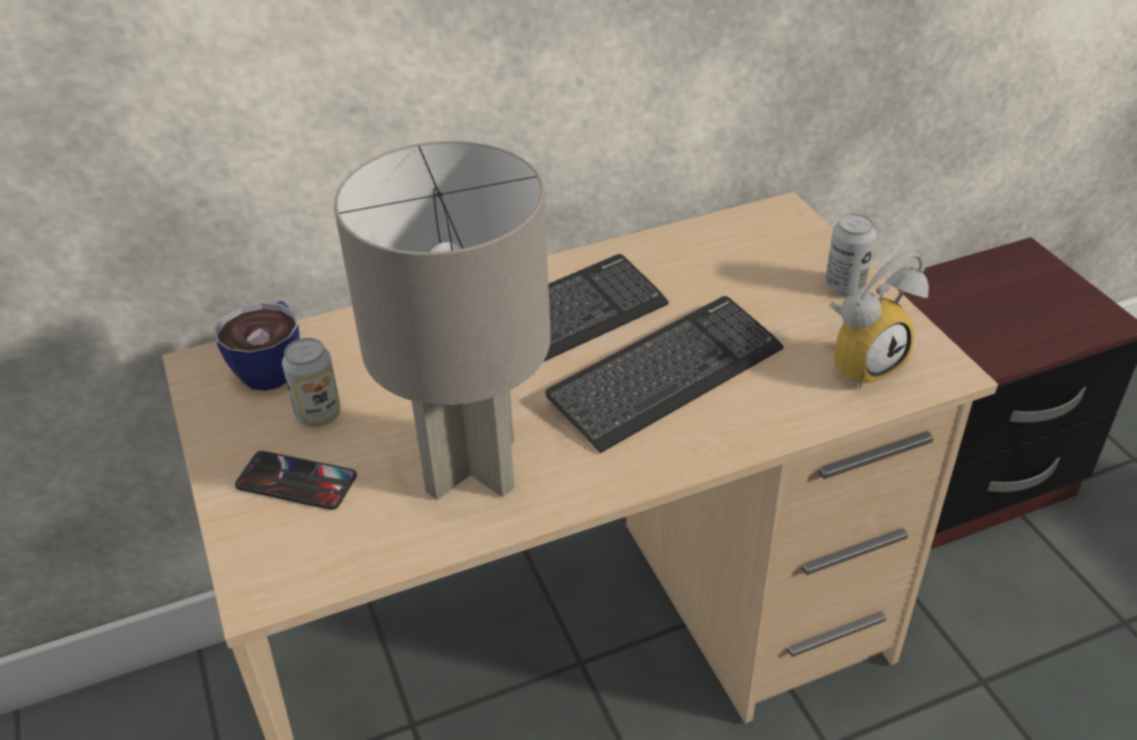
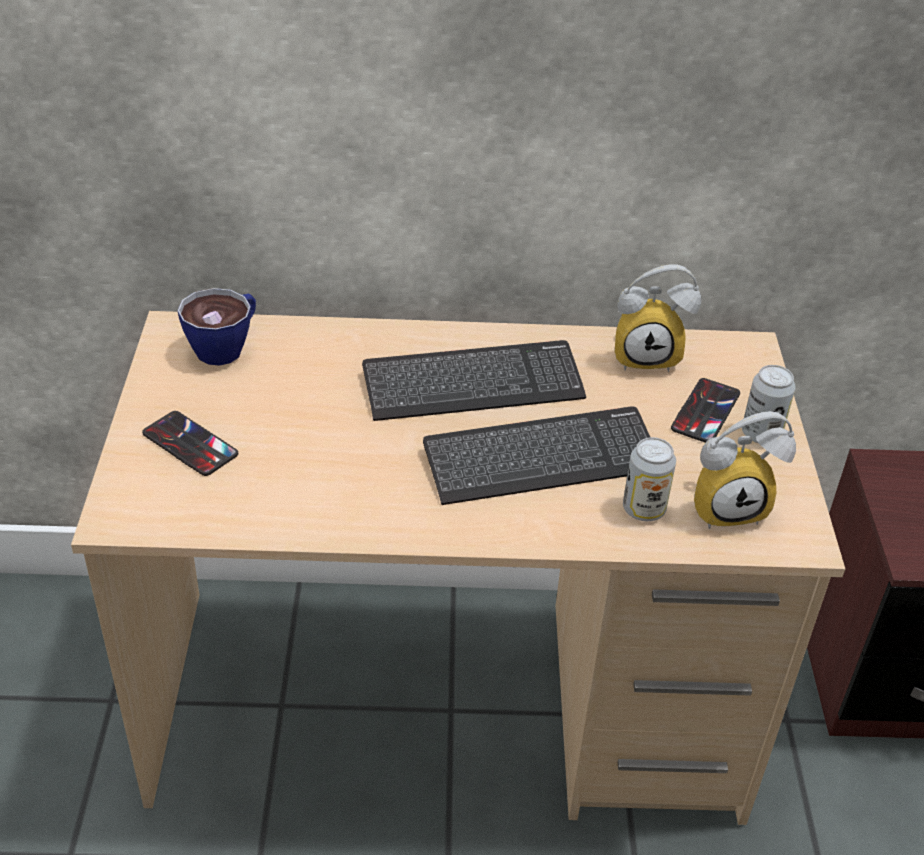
camera: 20 degrees right, 0 degrees up
(319, 415) = (238, 397): can -> can (643, 509)
(473, 466) = (332, 480): grey table lamp -> none
(698, 246) = (647, 356): none -> alarm clock
(783, 281) = (705, 411): none -> phone

